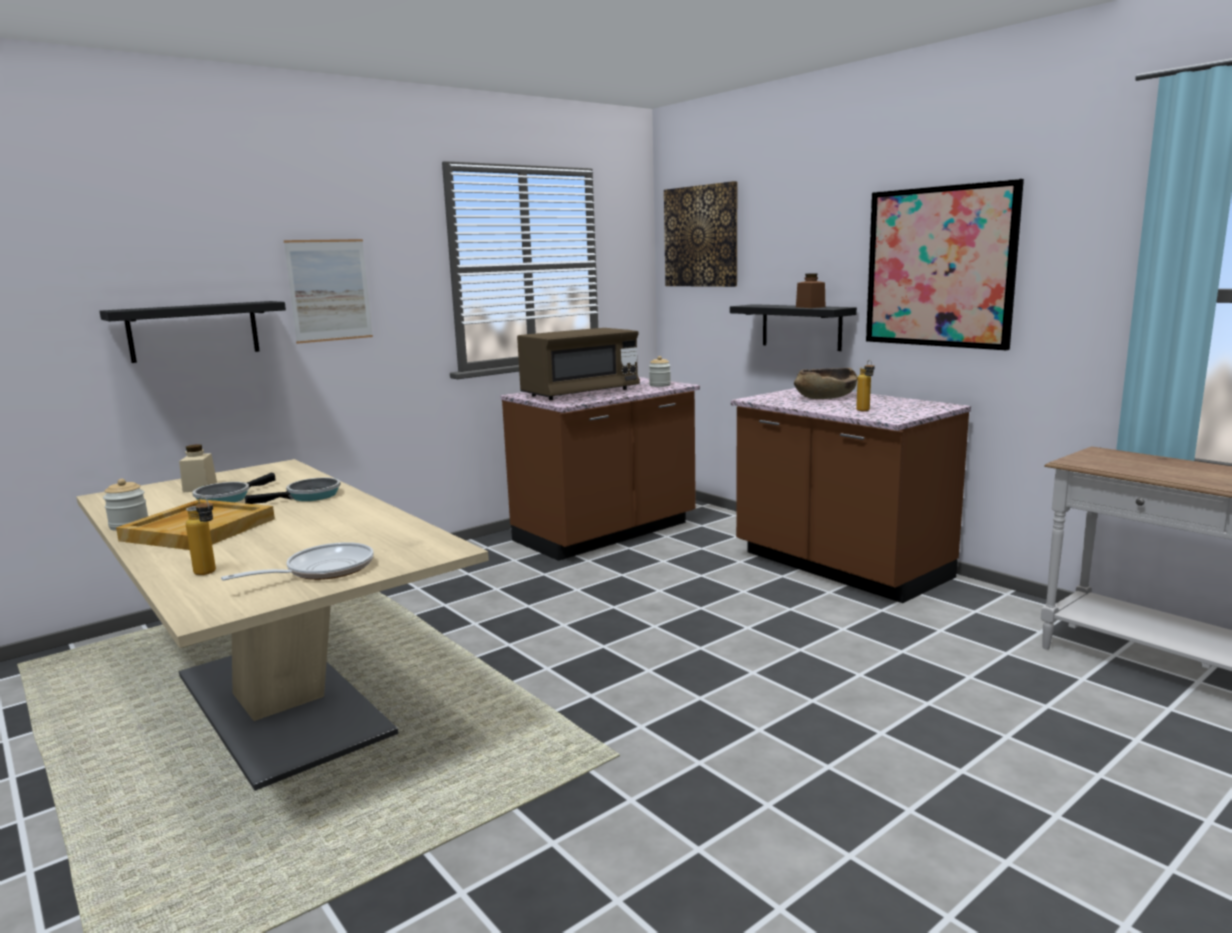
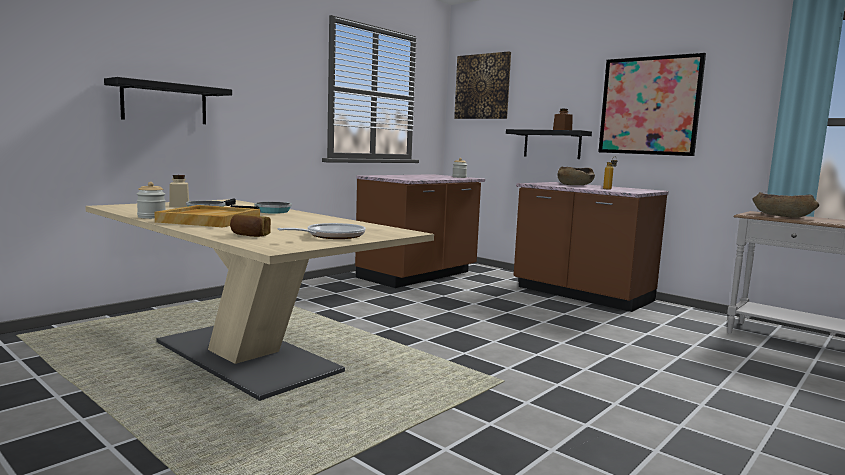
camera: 10 degrees left, 5 degrees down
(209, 574) = (249, 235): bottle -> bread
(329, 290) = (254, 89): picture -> none
(580, 393) = (411, 177): brown microwave -> none
(1130, 463) = (782, 216): none -> brown bowl

